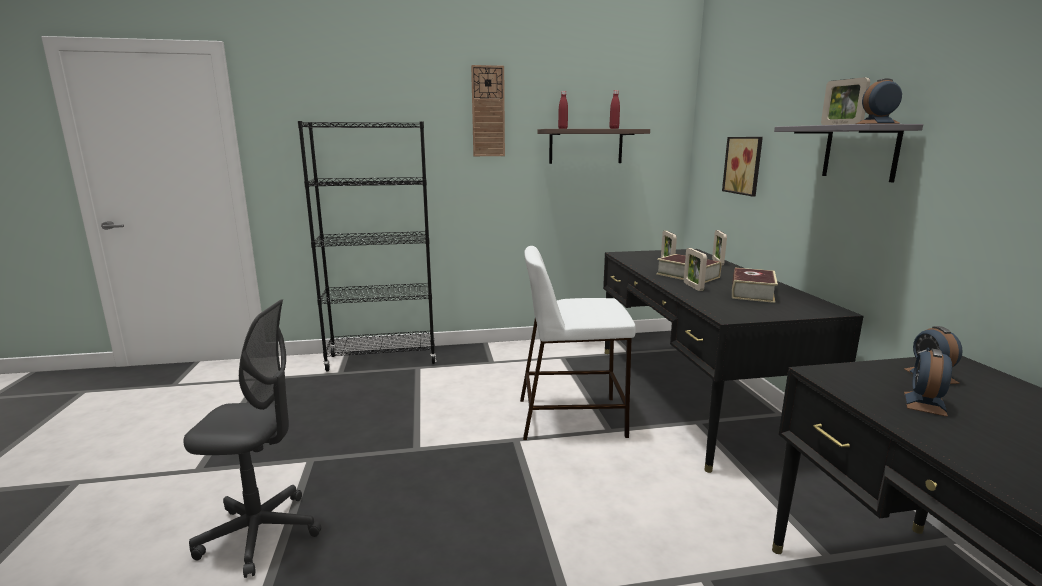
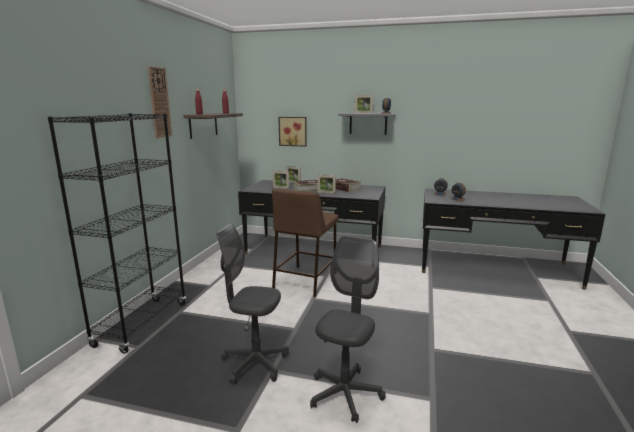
camera: 65 degrees left, 0 degrees up
(323, 443) = (255, 363): none -> grey office chair
(572, 417) = (305, 280): white stool -> brown stool

